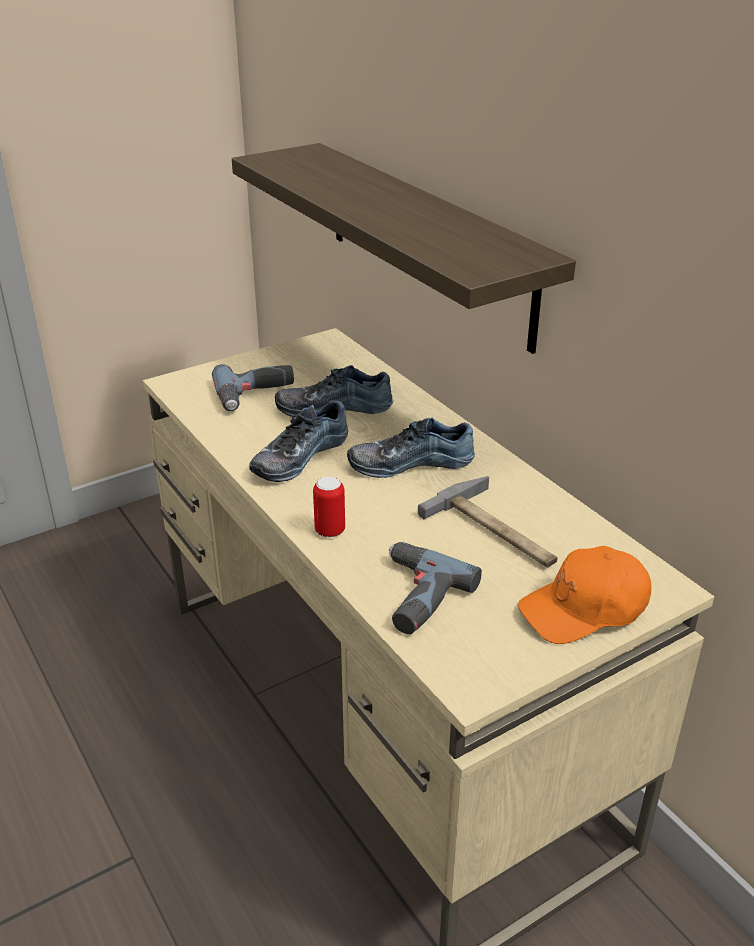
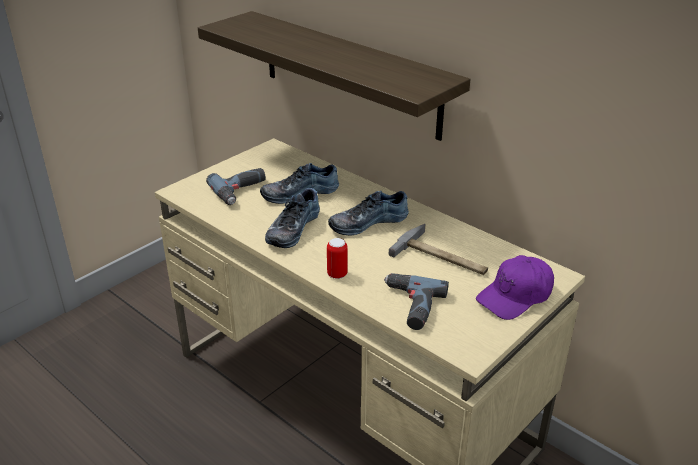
camera: 15 degrees left, 0 degrees up
(584, 609) = (515, 296): orange cap -> purple cap

